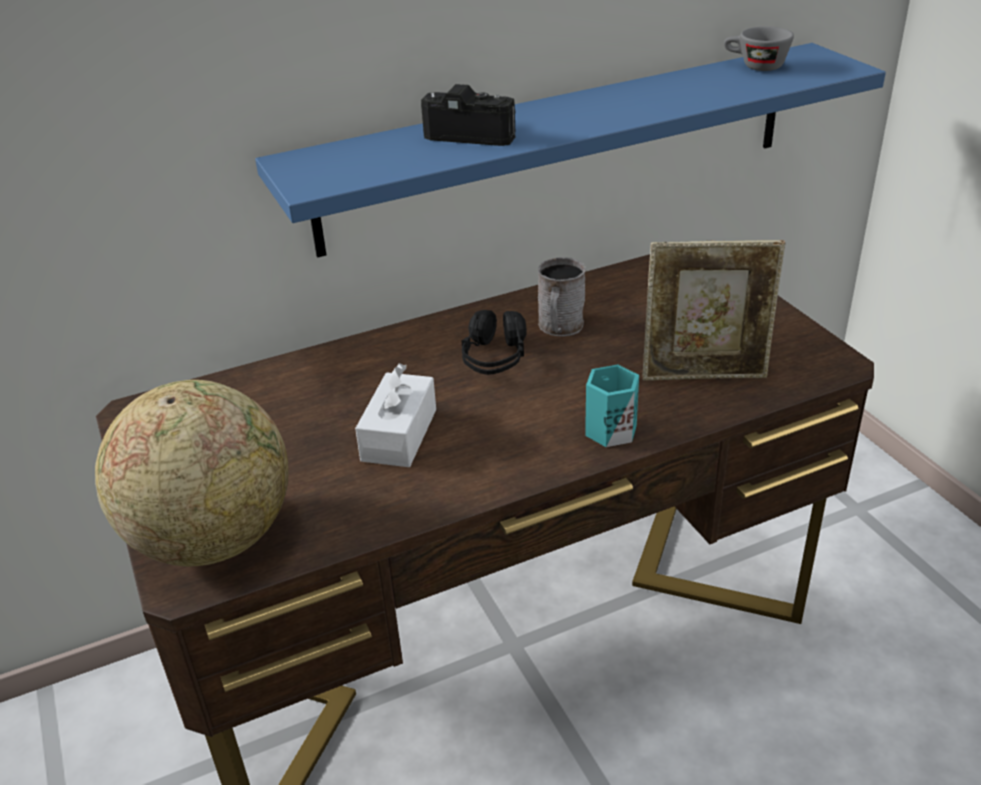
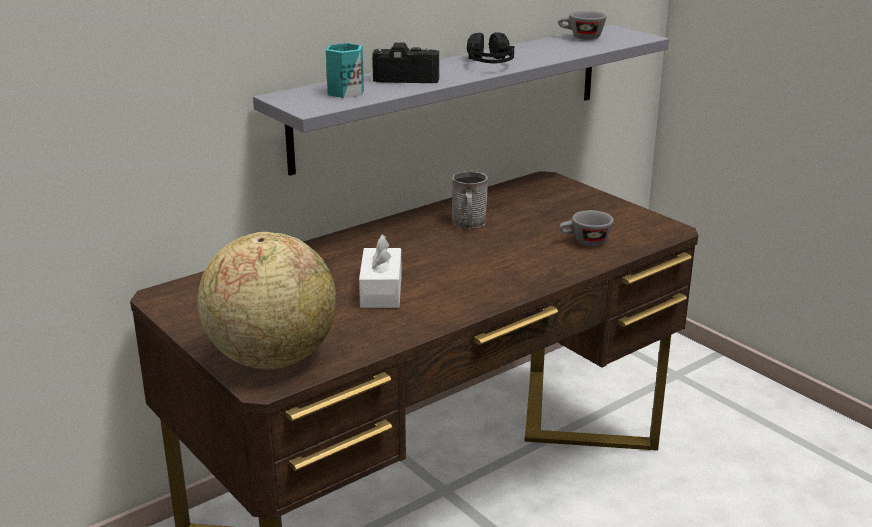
camera: 15 degrees left, 10 degrees down
(494, 358) = (429, 244): black headphones -> black headphones (490, 64)
(560, 146) = (453, 95): blue shelf -> grey shelf
(608, 429) = (531, 276): turquoise mug -> turquoise mug (344, 92)
(704, 375) = (585, 242): picture frame -> grey cup

